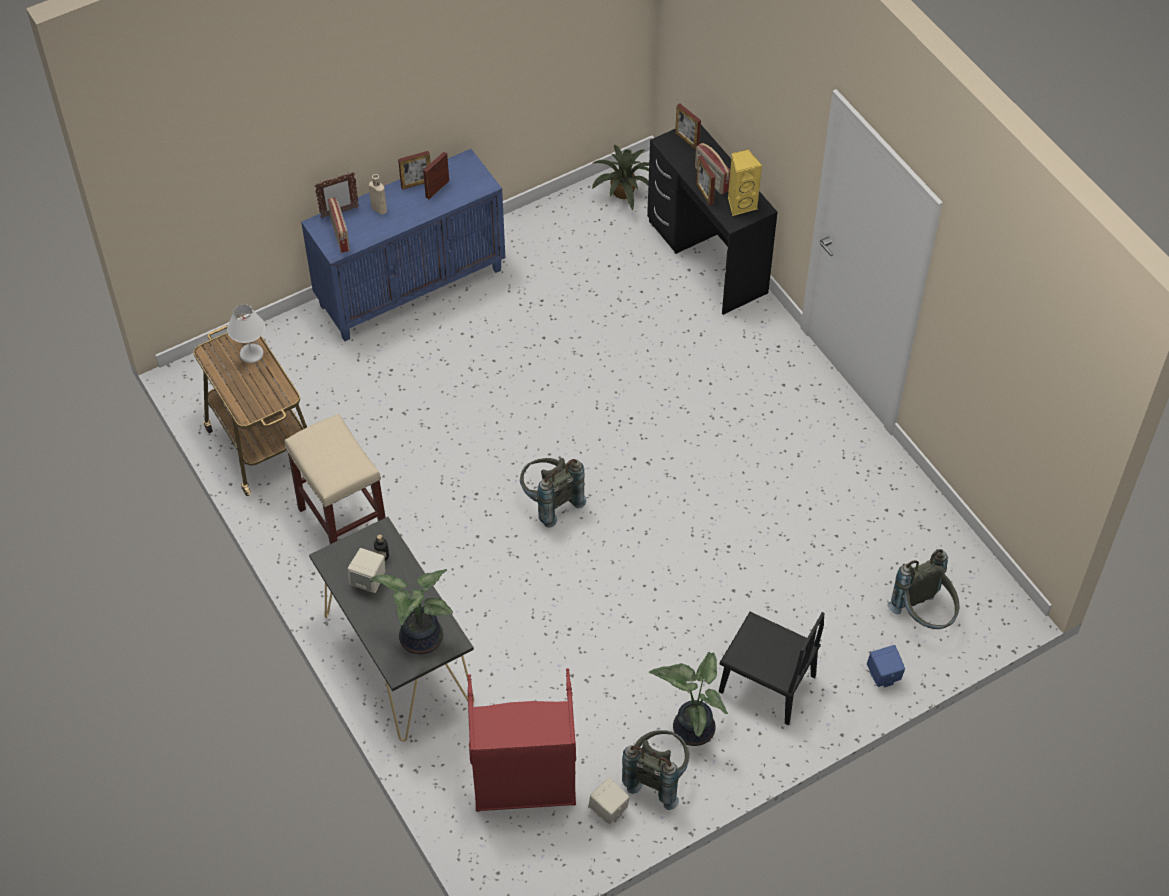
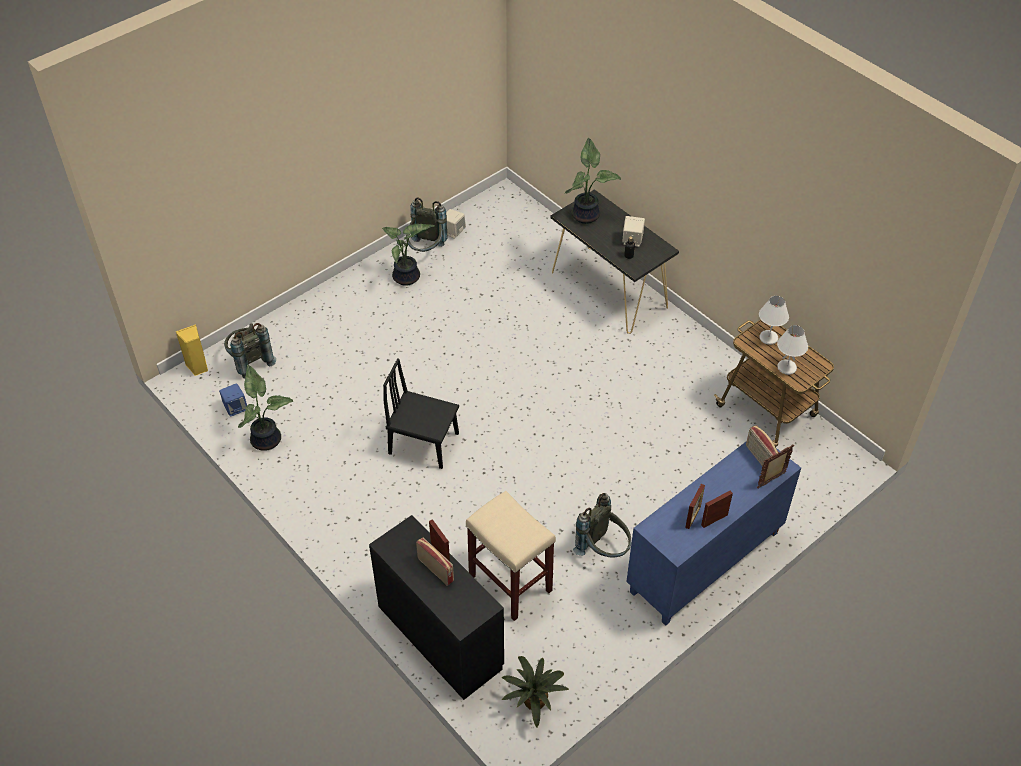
camera: 170 degrees right, 5 degrees down
(253, 397) = (768, 338): none -> white table lamp
(342, 523) = (682, 365): beige stool -> beige stool (511, 584)
(378, 208) = (738, 490): beige bottle -> none
(524, 784) = (508, 237): red laundry basket -> none
(549, 502) = (534, 400): grey backpack -> grey backpack (603, 550)
(687, 140) = (466, 612): picture frame -> none
(741, 204) = (404, 546): yellow speaker -> yellow speaker (198, 367)
(767, 684) = (360, 307): black chair -> black chair (424, 443)
(883, 676) = (280, 322): blue speaker -> blue speaker (235, 408)
(894, 499) = (267, 439): none -> potted plant

